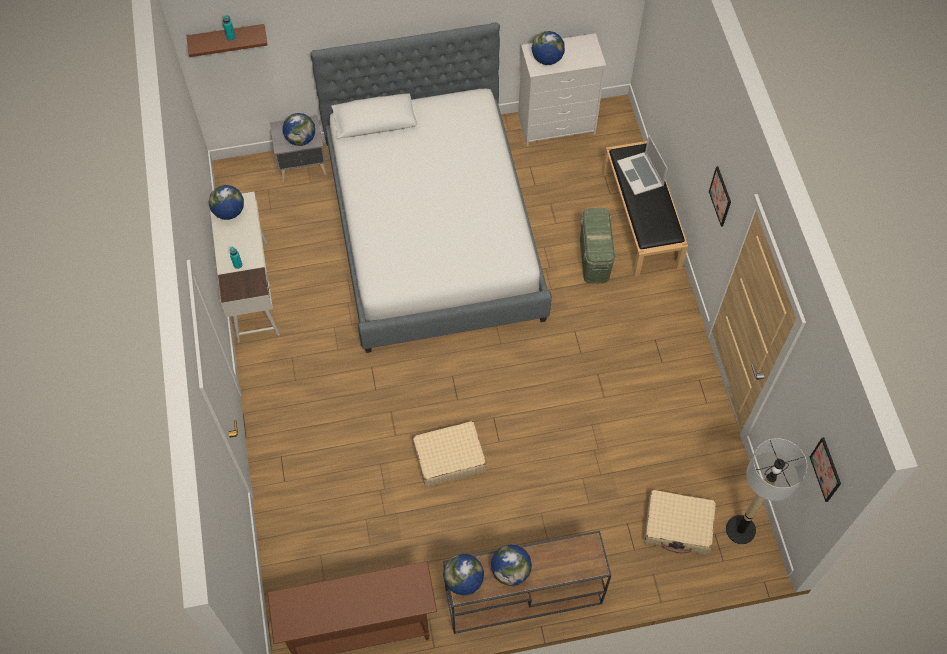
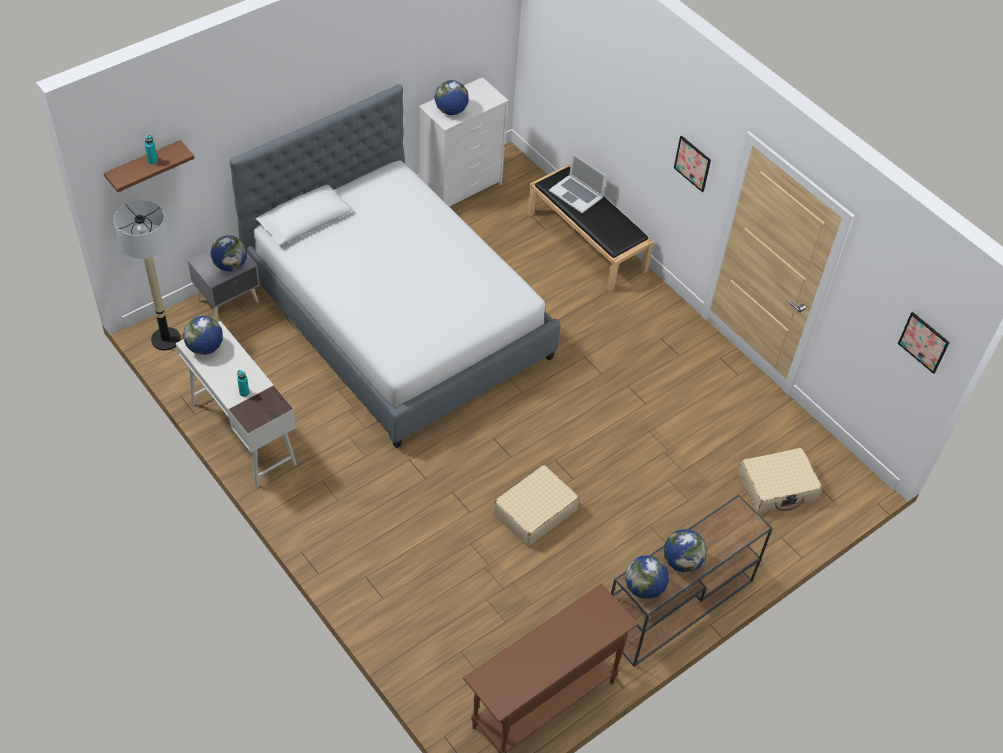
camera: 30 degrees left, 10 degrees down
(594, 258) = (565, 289): green storage box -> none
(740, 529) = (831, 468): floor lamp -> floor lamp (166, 339)

